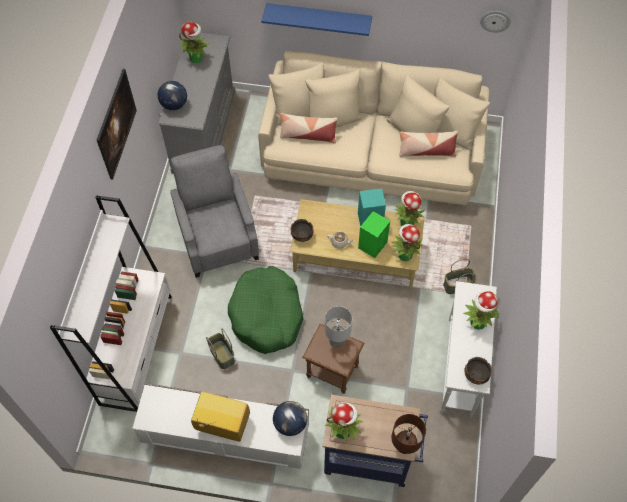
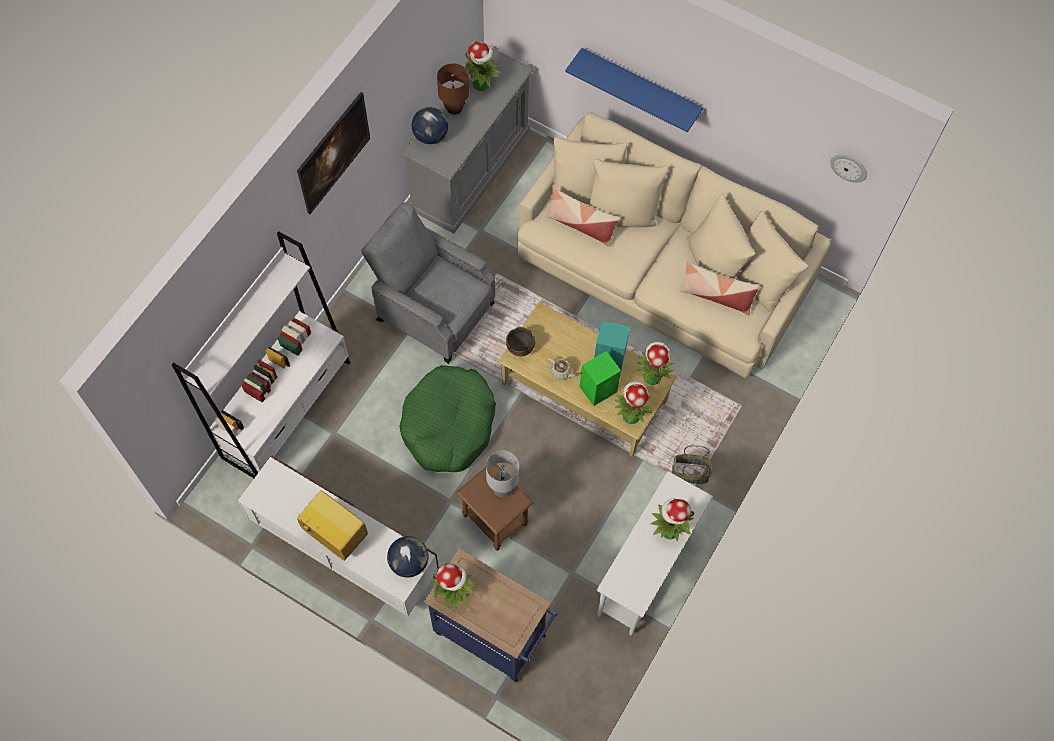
camera: 20 degrees right, 5 degrees up
(217, 236) = (432, 309): grey armchair -> grey armchair turned 60 degrees counterclockwise
(222, 355) = (379, 453): basket -> none
(405, 446) = (514, 637): brown table lamp -> brown table lamp (454, 108)
(475, 375) = (636, 590): bowl -> none

